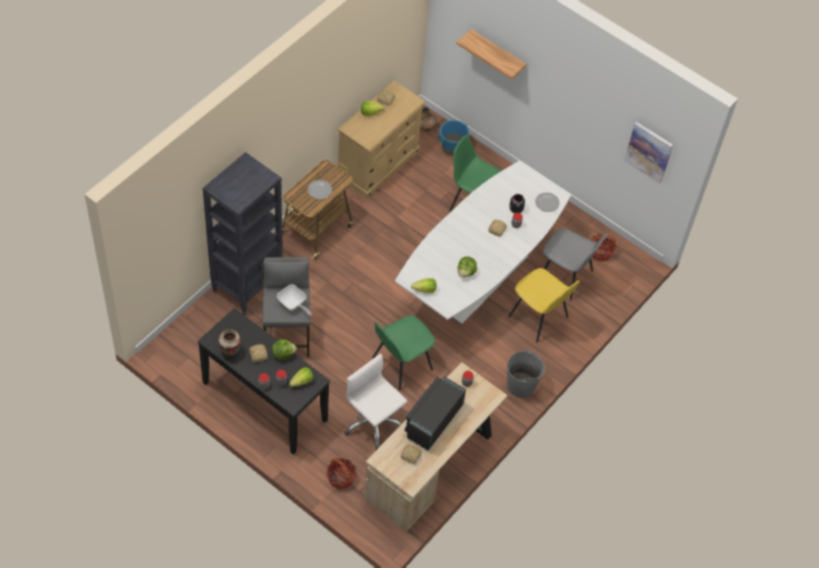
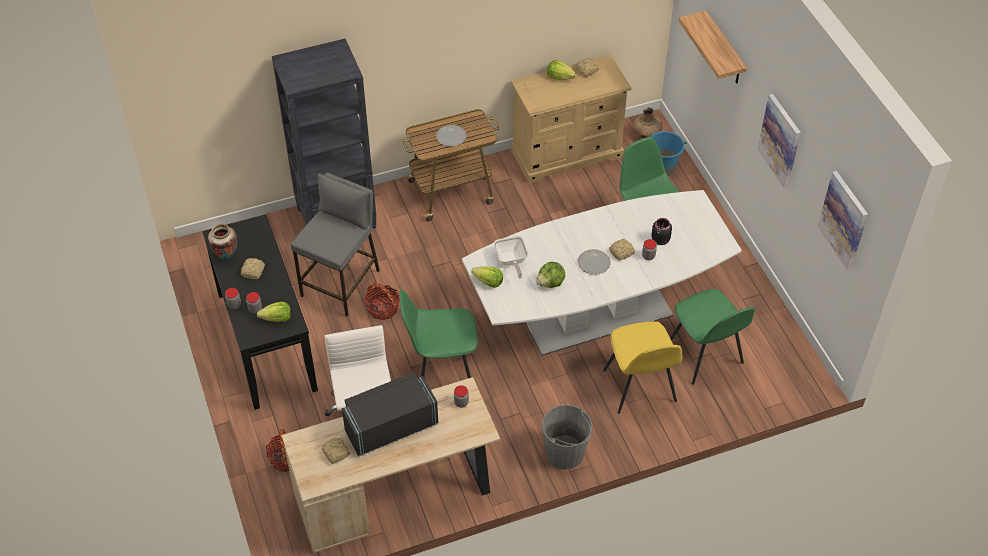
camera: 35 degrees right, 5 degrees down
(283, 354) = (280, 282): lettuce -> none
(293, 305) = (334, 239): frying pan -> frying pan (511, 262)
(547, 203) = (704, 247): plate -> plate (594, 263)
(566, 277) = (705, 356): grey chair -> green chair
(572, 109) = (780, 140): none -> picture
(600, 252) = (767, 346): basket -> basket (382, 308)

